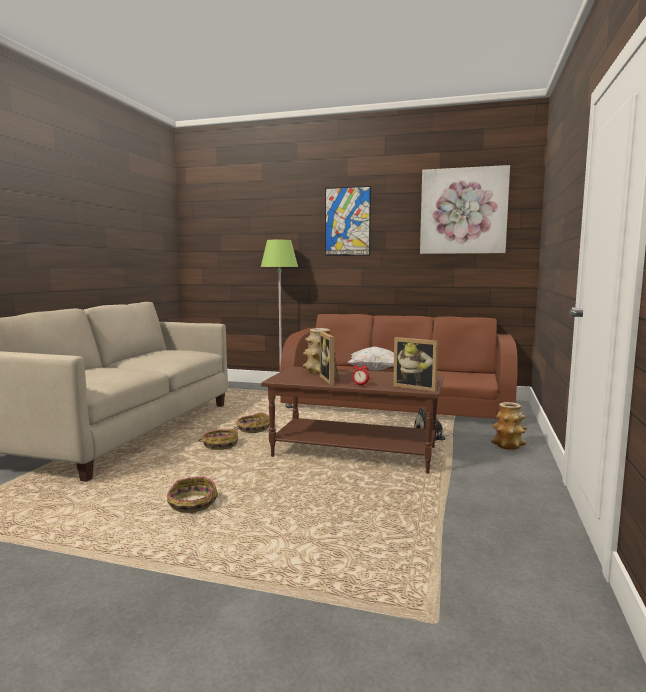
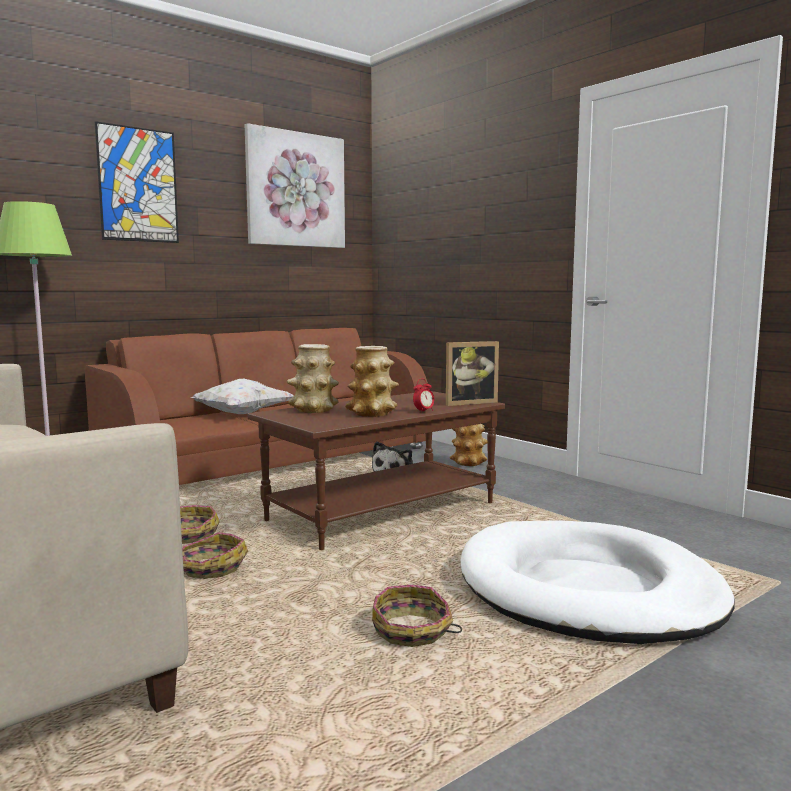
camera: 55 degrees left, 0 degrees up
(307, 540) = (588, 590): none -> white dog bed
(331, 380) = (372, 413): picture frame -> vase

